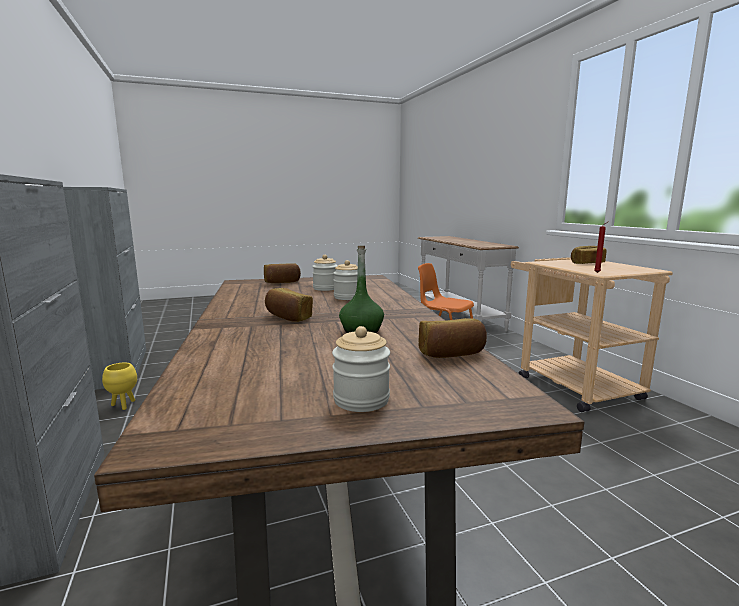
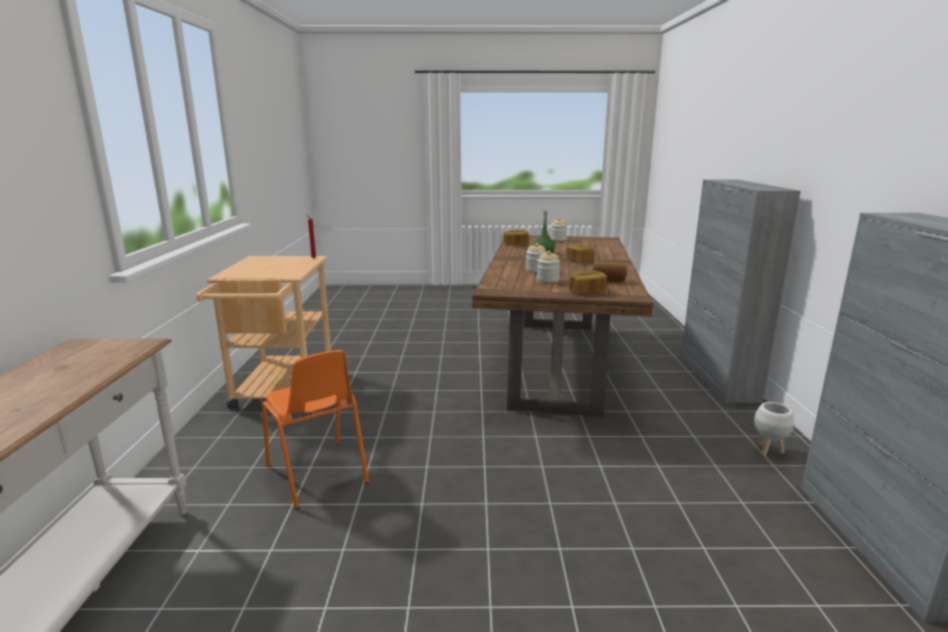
camera: 160 degrees left, 5 degrees up
(124, 405) = (767, 451): yellow planter -> white planter
(587, 263) = (260, 269): bread -> bread (608, 280)

